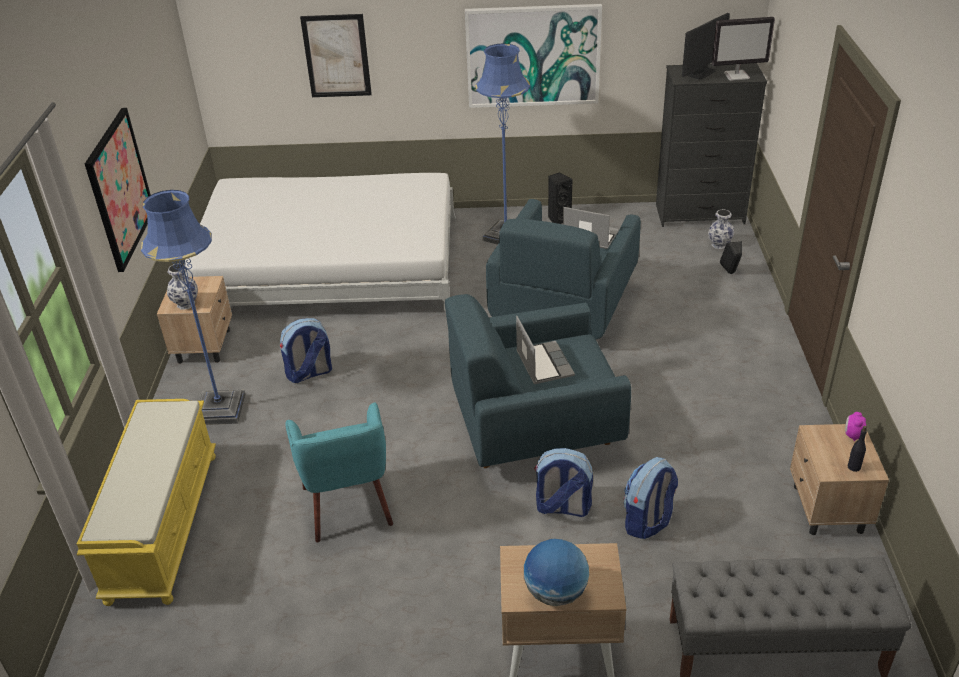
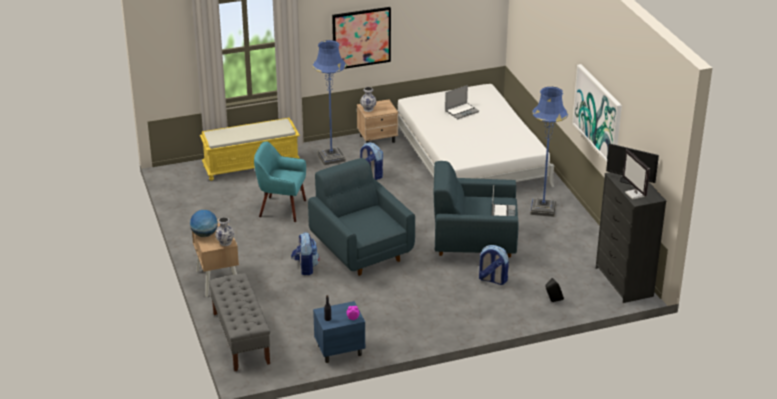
camera: 70 degrees right, 5 degrees down
(336, 56) = (543, 52): picture -> none
(348, 506) = (281, 208): turquoise armchair -> turquoise armchair turned 45 degrees clockwise
(543, 364) = (368, 217): laptop -> laptop (461, 111)
(558, 219) = (577, 225): black speaker -> none
(647, 521) = (306, 294): backpack -> backpack (492, 279)
(719, 245) = (586, 294): vase -> vase (225, 242)
(827, 509) = (339, 350): beige nightstand -> blue nightstand

